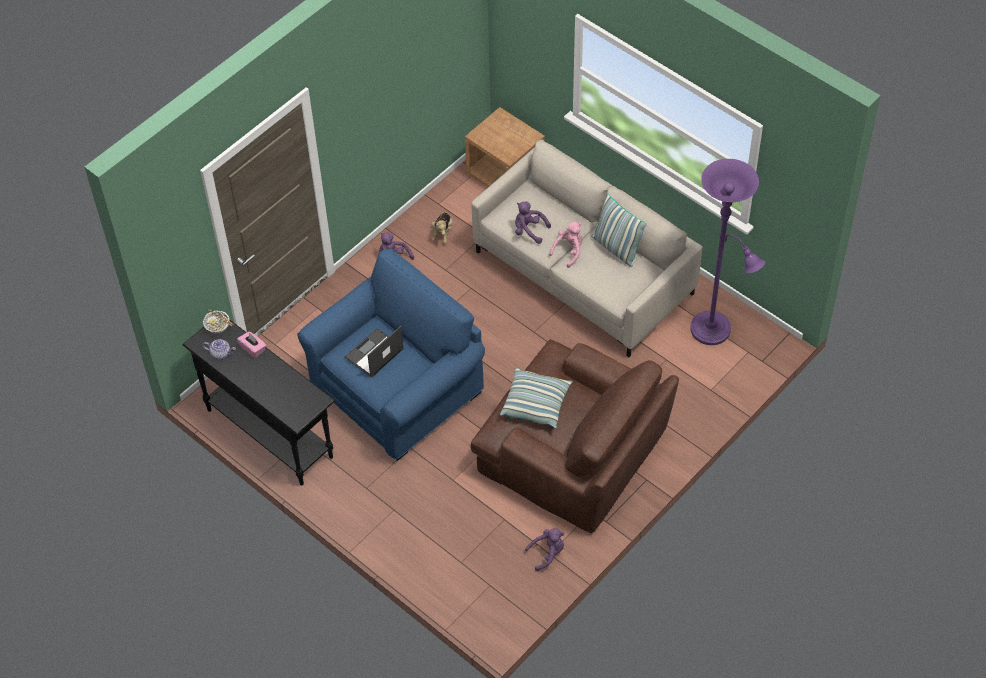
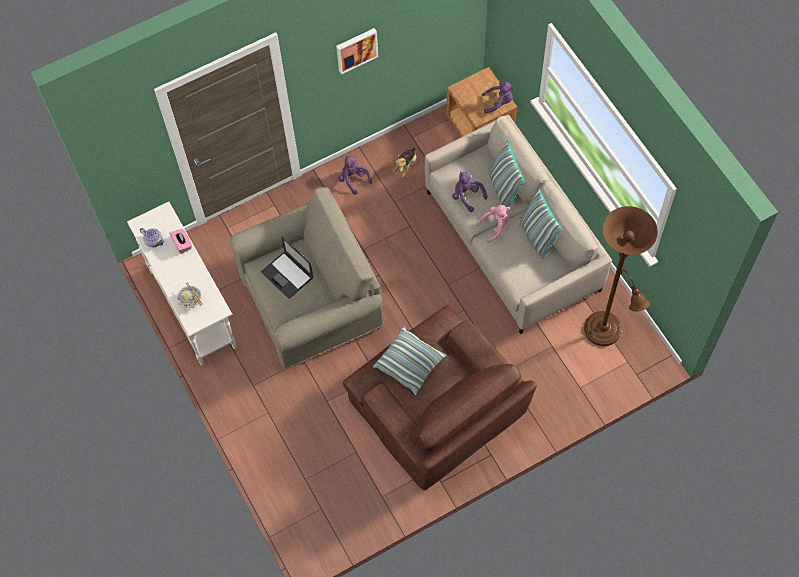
camera: 20 degrees right, 10 degrees up
(218, 327) = (161, 214): bowl -> bowl (191, 300)
(269, 432) = (193, 308): black console table -> white console table
(374, 354) = (288, 275): laptop -> laptop turned 105 degrees counterclockwise
(378, 101) = (356, 49): none -> picture
(398, 391) = (312, 304): blue armchair -> beige armchair
(547, 553) = (380, 495): purple plush toy -> purple plush toy (498, 102)
(563, 213) = (503, 188): none -> pillow
(715, 332) = (605, 333): purple floor lamp -> brown floor lamp

